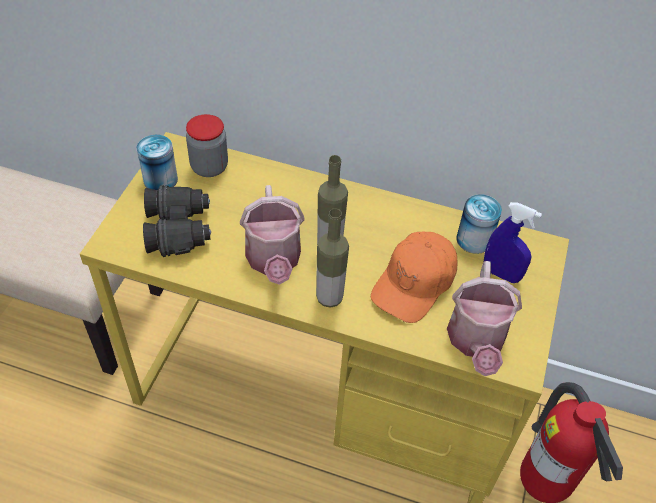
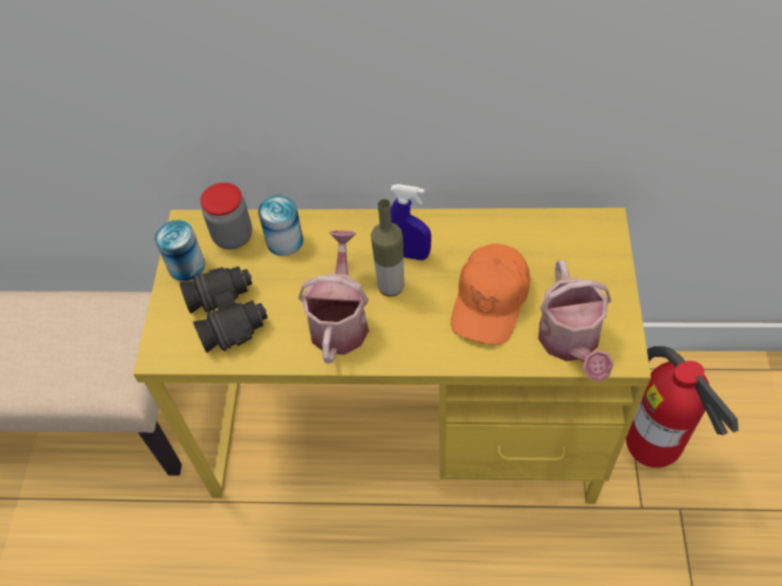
camera: 10 degrees left, 5 degrees up
(274, 261) = (340, 320): watering can -> watering can turned 150 degrees counterclockwise
(329, 298) = (411, 342): bottle -> none
(474, 239) = (532, 236): can -> can (285, 241)
(501, 274) = (571, 265): blue spray bottle -> blue spray bottle (409, 254)

